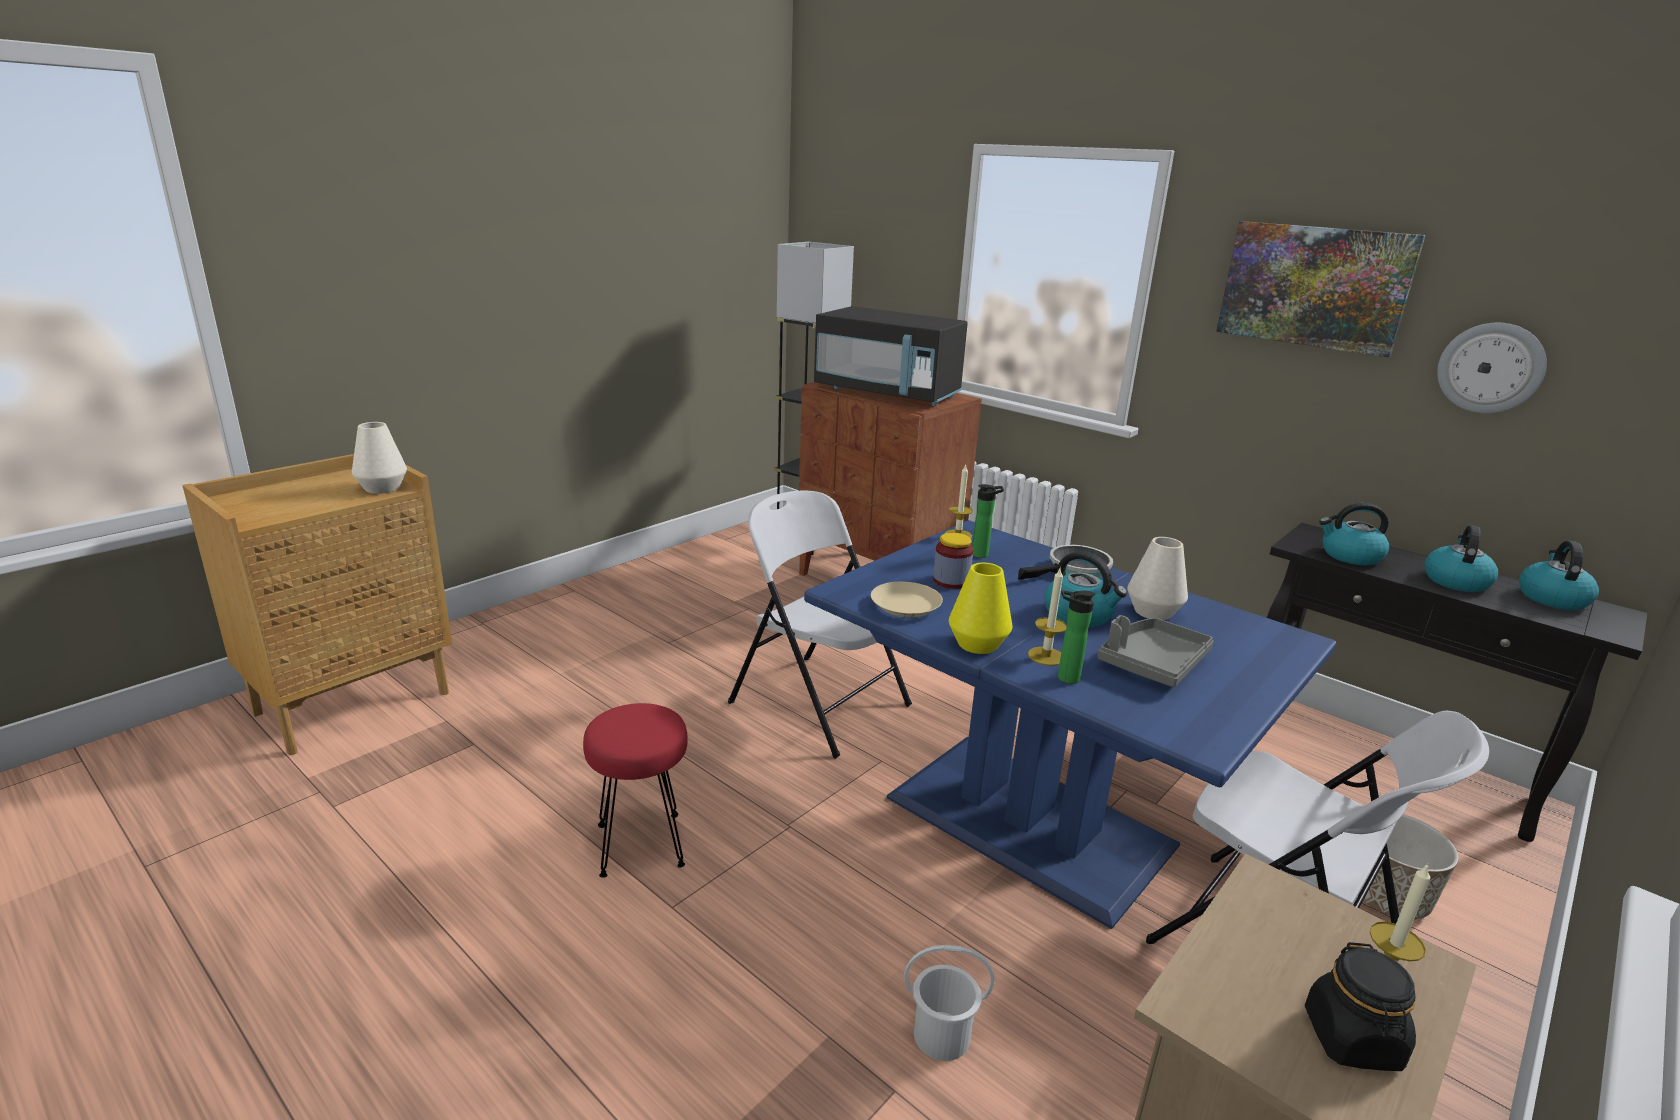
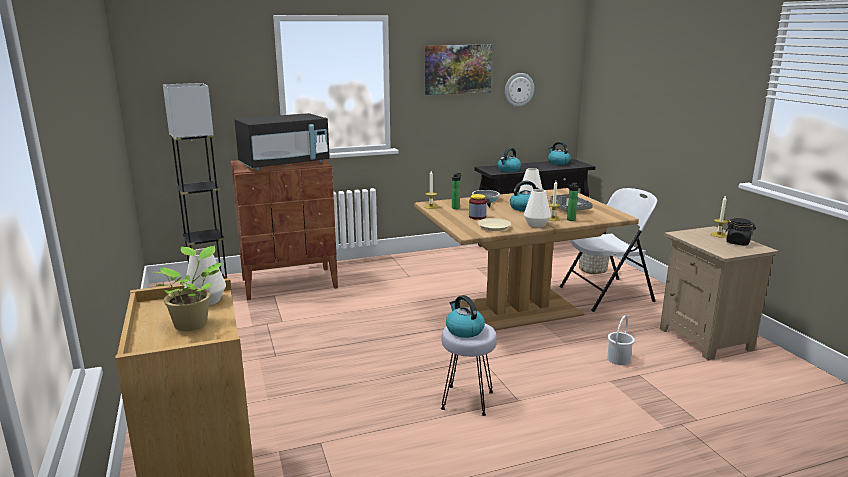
camera: 60 degrees left, 5 degrees down
(311, 498) = (193, 323): none -> potted plant
(642, 844) = (467, 400): red stool -> grey stool
(820, 703) = (390, 328): white chair -> none
(978, 644) = (536, 224): yellow vase -> white vase
(1030, 819) = (516, 309): blue dining table -> brown dining table
(1455, 581) = (538, 166): kettle -> kettle (464, 330)

